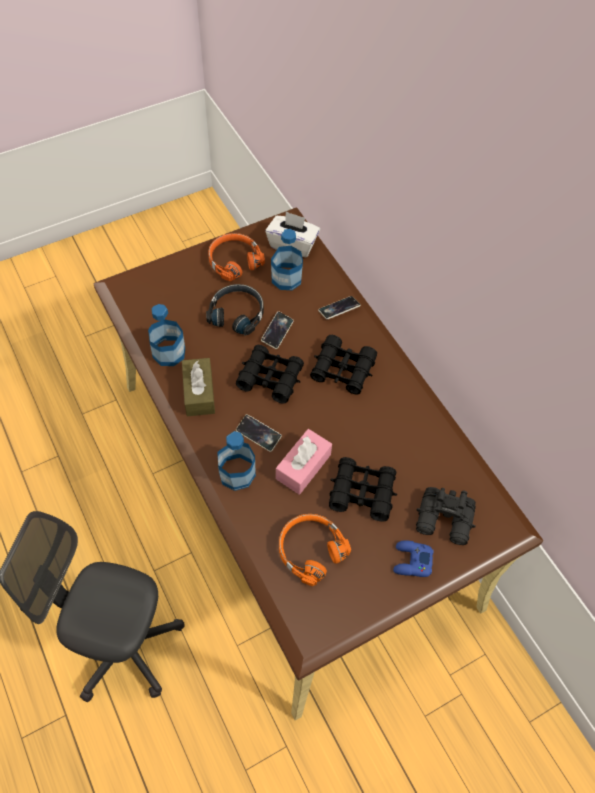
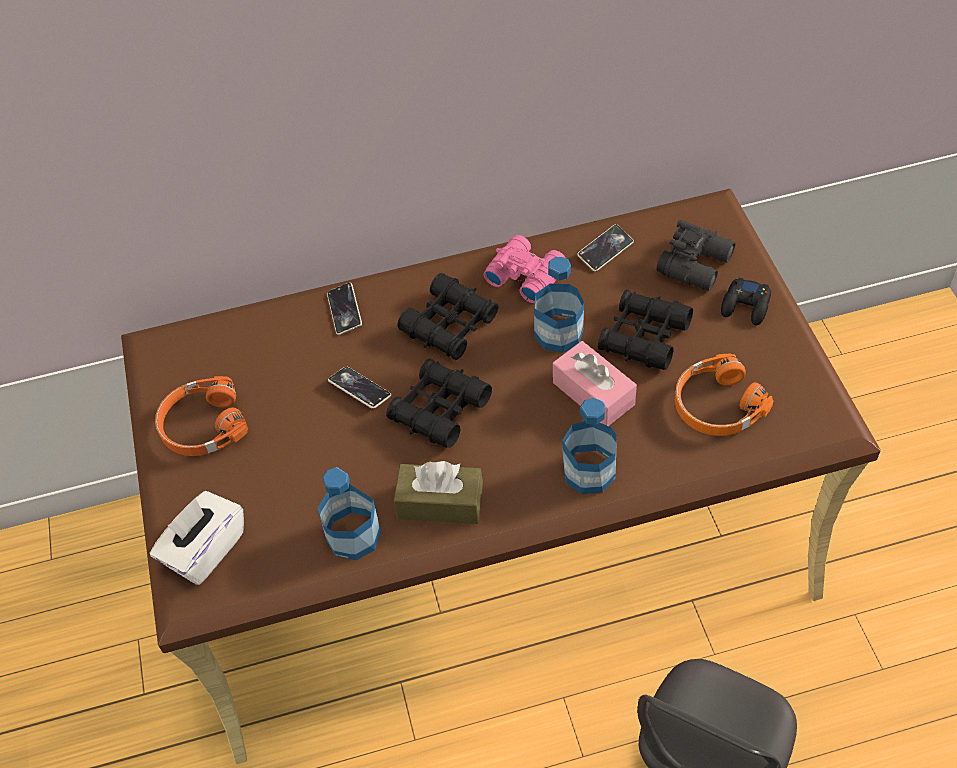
camera: 70 degrees left, 5 degrees down
(237, 313) = (308, 435): black headphones -> none
(258, 434) = (531, 437): phone -> phone (605, 250)
(286, 278) = (264, 364): bottle -> bottle (558, 333)
(292, 244) = (202, 346): white tissue box -> white tissue box (205, 550)
(400, 406) = (525, 274): none -> pink binoculars
(411, 561) = (746, 306): blue game controller -> black game controller

